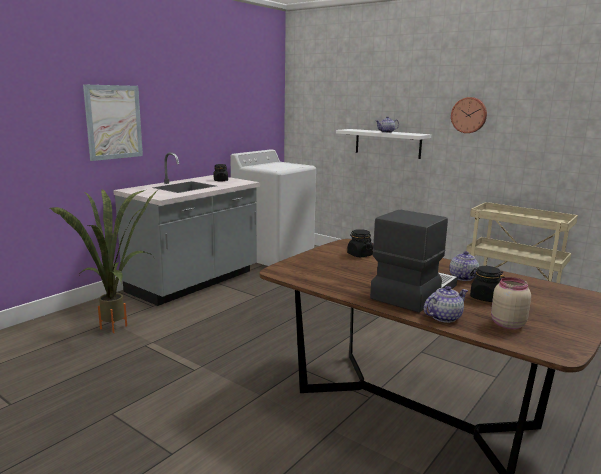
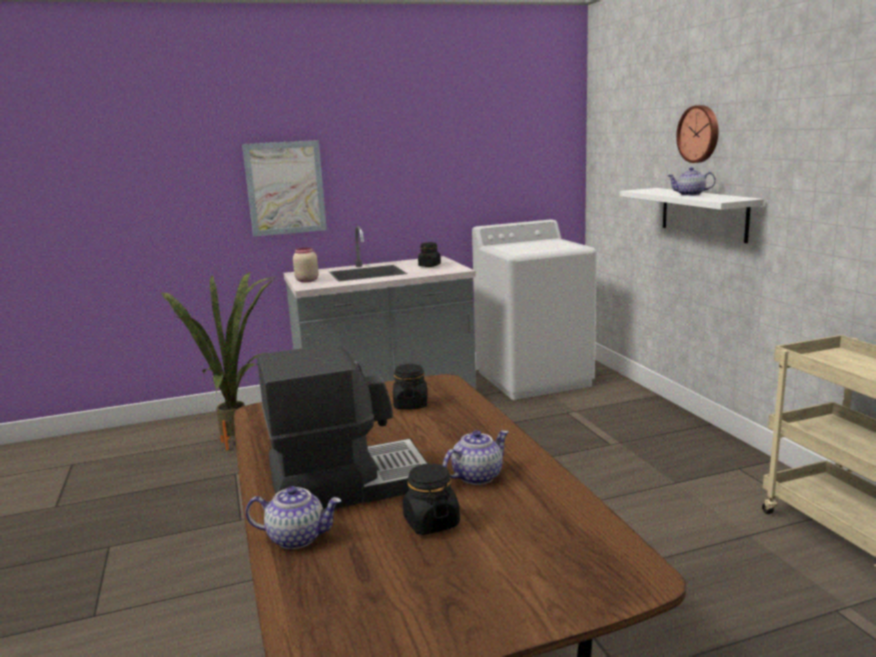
camera: 35 degrees right, 0 degrees up
(469, 115) = (822, 162): wall clock -> wall clock (699, 134)
(506, 324) = (356, 580): beige jar -> beige jar (306, 280)

